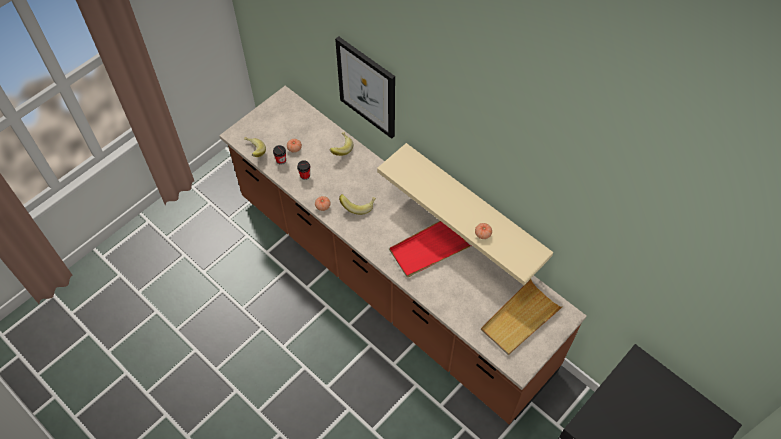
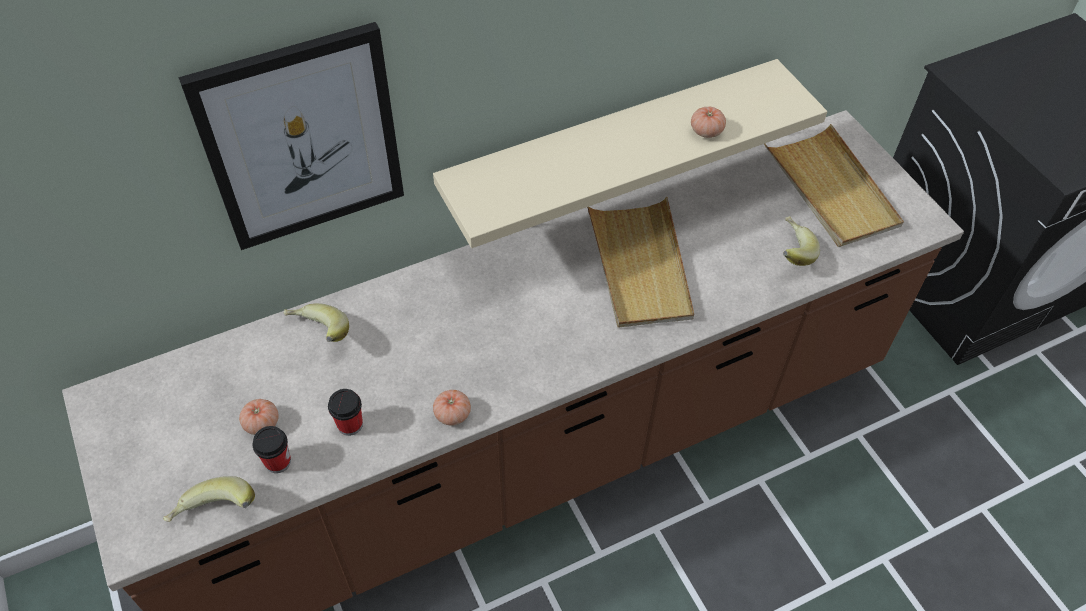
camera: 70 degrees left, 5 degrees down
(358, 205) = (483, 348): banana -> banana (789, 252)
(429, 249) = (640, 266): red tray -> beige tray

